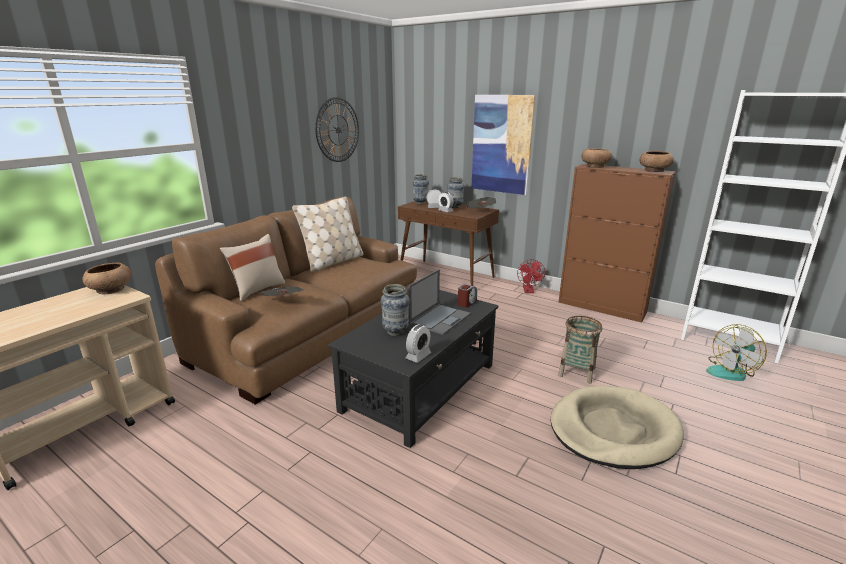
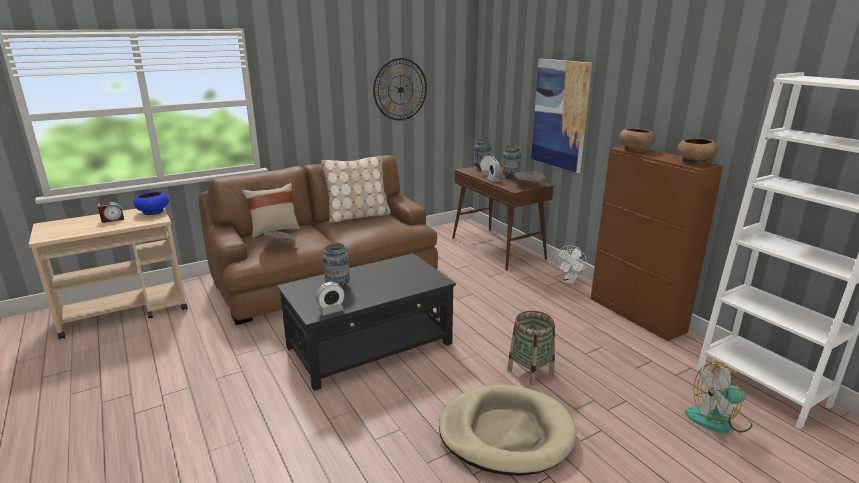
camera: 25 degrees right, 0 degrees up
(110, 290) = (153, 212): brown bowl -> blue bowl
(440, 319) = (387, 284): laptop -> none
(467, 303) = (429, 275): alarm clock -> alarm clock (112, 219)
(529, 291) = (569, 281): red fan -> white fan

